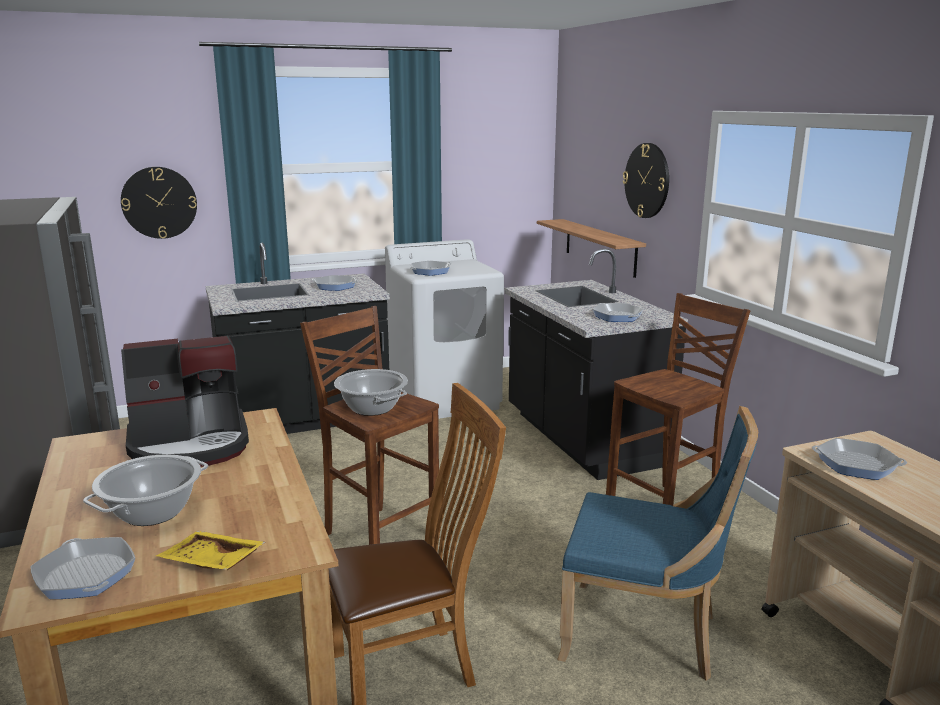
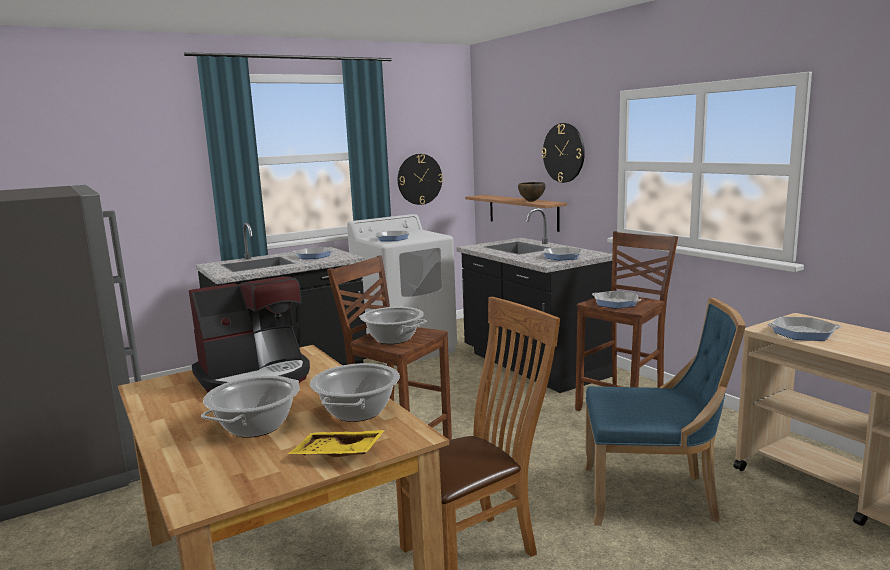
camera: 10 degrees left, 5 degrees down
(85, 575) = (226, 478): frying pan -> frying pan (616, 303)
(159, 202) = (150, 193): wall clock -> wall clock (419, 179)
(266, 508) = (357, 412): none -> cooking pot
(605, 237) = (531, 201): none -> brown bowl

